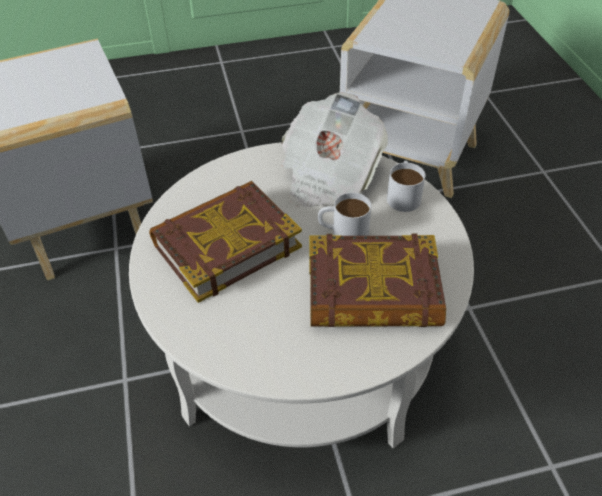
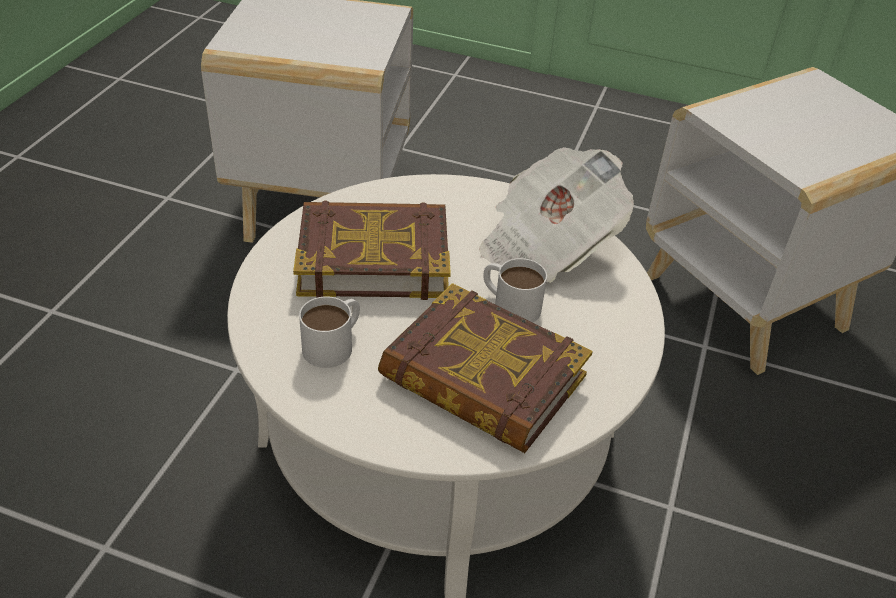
camera: 30 degrees right, 5 degrees down
(403, 194) = (616, 302): white mug -> white mug (334, 343)

